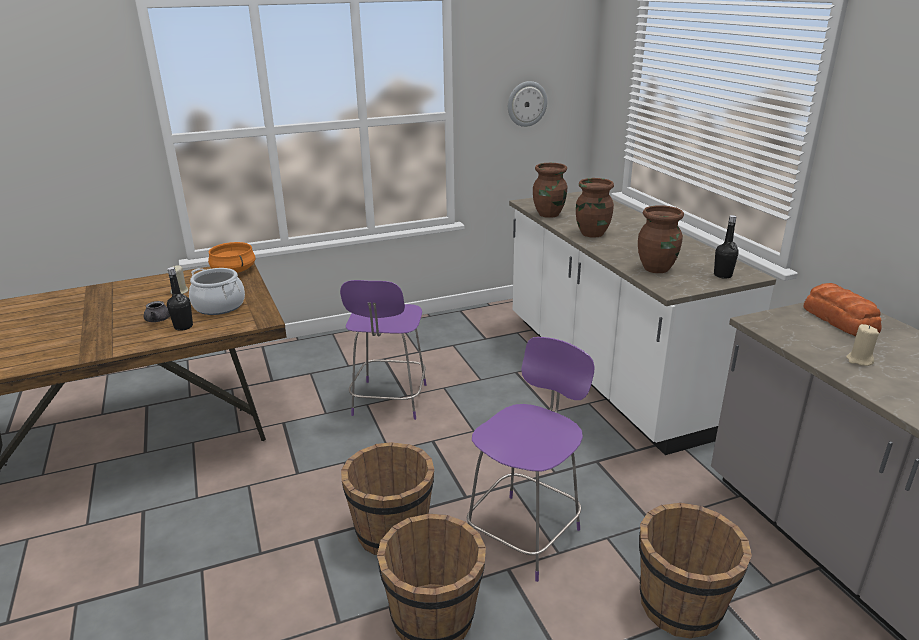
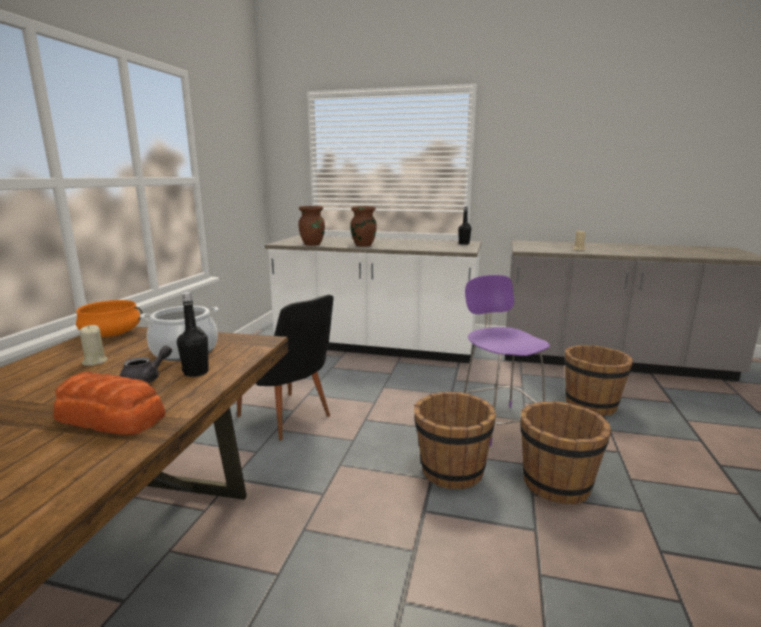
camera: 55 degrees left, 10 degrees down
(389, 401) = (289, 419): purple stool -> black chair
(526, 104) = (236, 175): wall clock -> none
(657, 268) = (436, 247): brown vase -> none
(840, 320) = (538, 244): bread -> bread (111, 418)

